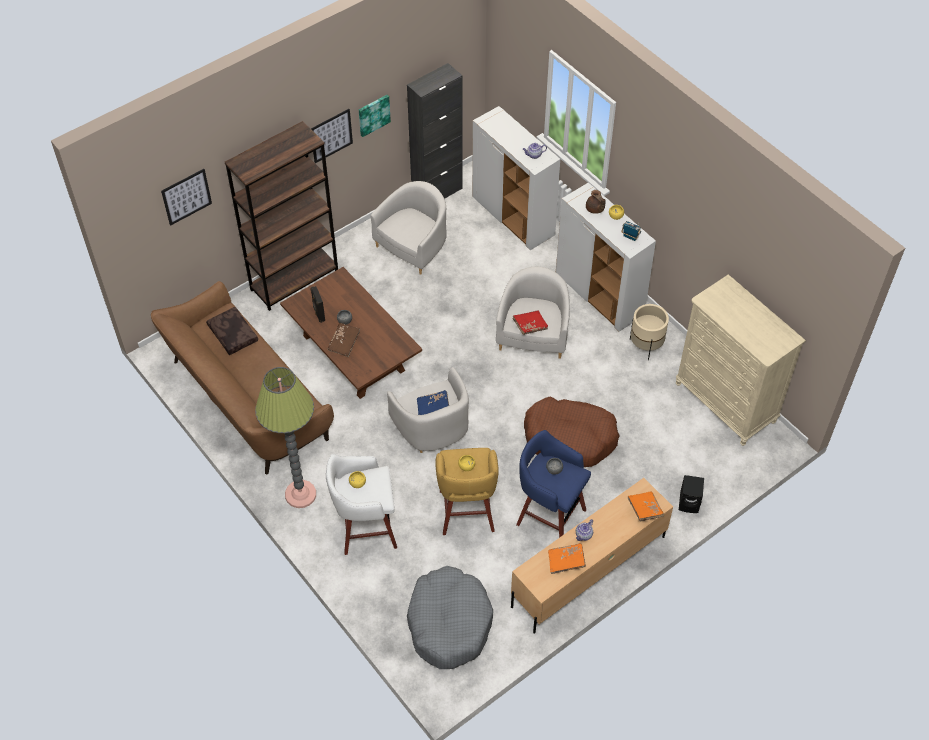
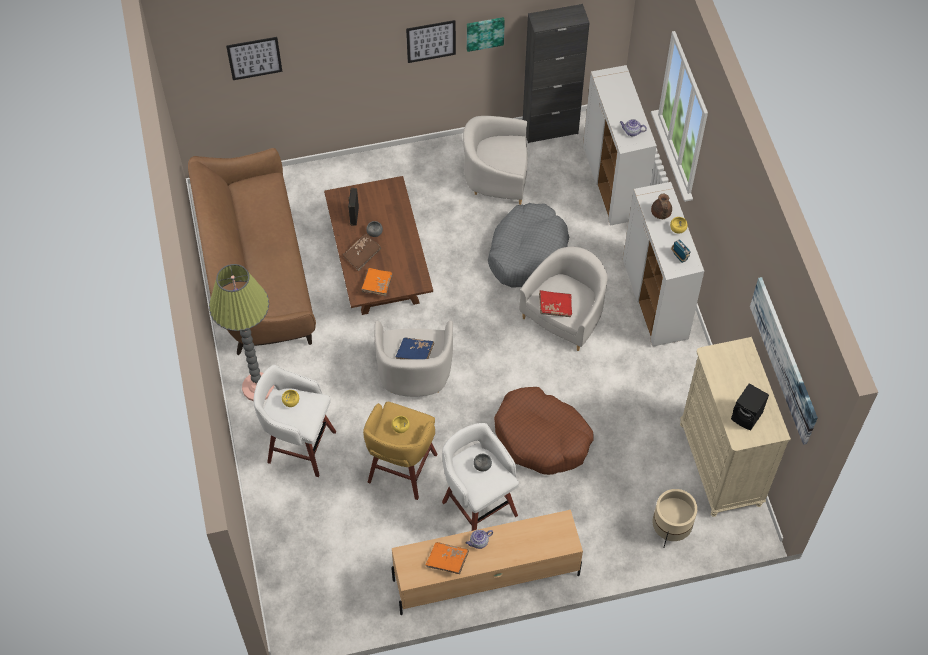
camera: 25 degrees right, 5 degrees up
(232, 335) = (263, 206): brown pillow -> none
(294, 280) = (363, 169): brown bookcase -> none
(413, 246) = (496, 177): white armchair -> white armchair turned 150 degrees counterclockwise
(449, 623) = (327, 570): grey dog bed -> grey dog bed (527, 253)
(549, 516) = (478, 506): blue stool -> white stool
(644, 509) = (552, 542): orange book -> orange book (377, 285)
(646, 346) = (672, 372): beige planter -> beige planter (670, 529)
(690, 503) = (624, 552): black speaker -> black speaker (747, 416)
(777, 274) = (784, 359): none -> picture

